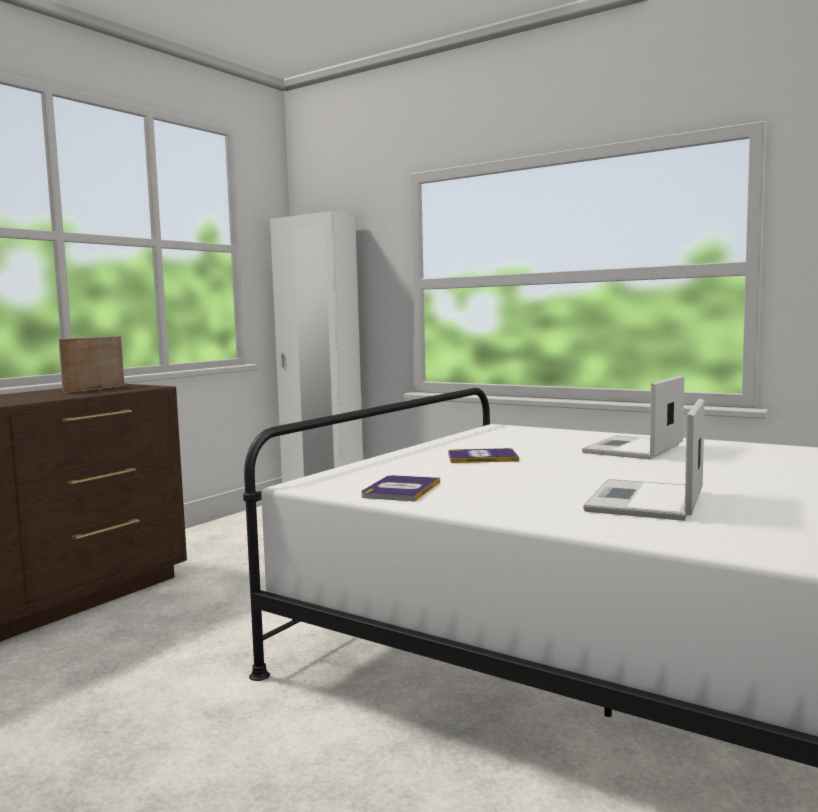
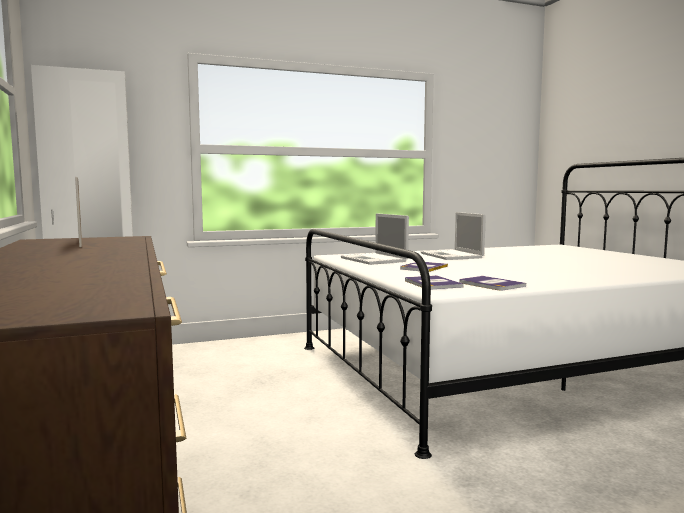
camera: 55 degrees left, 0 degrees up
(361, 475) = (432, 283): none -> book
(646, 502) = (575, 270): laptop -> laptop (374, 260)

